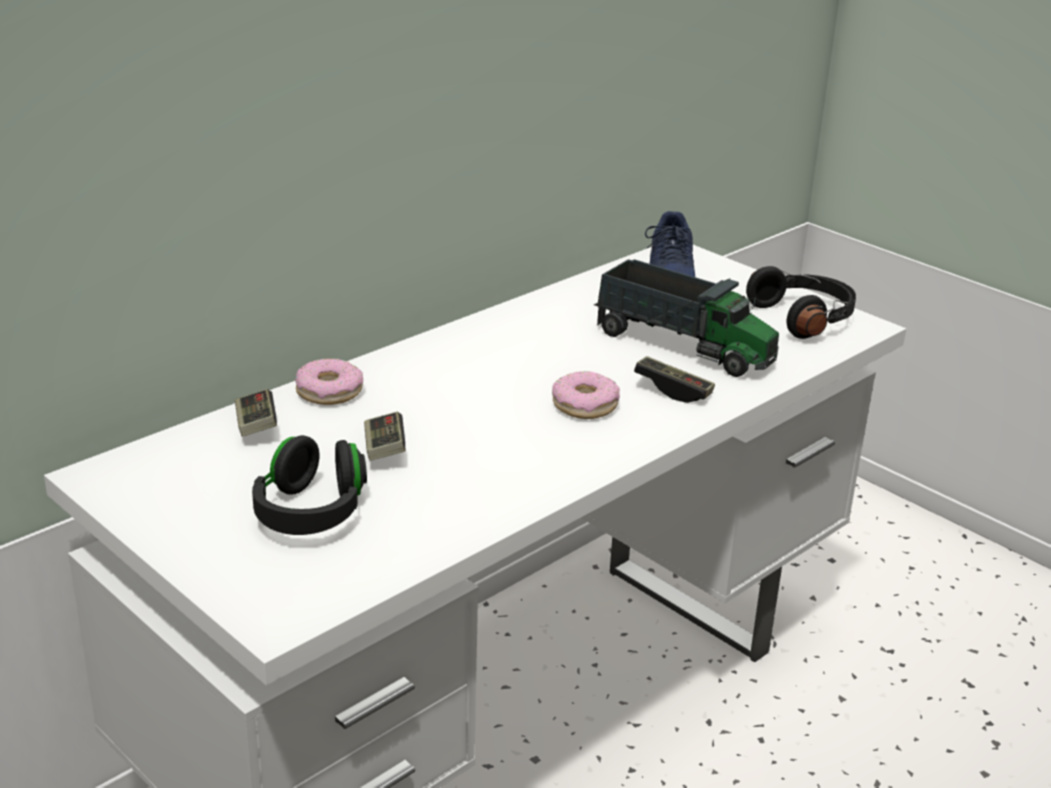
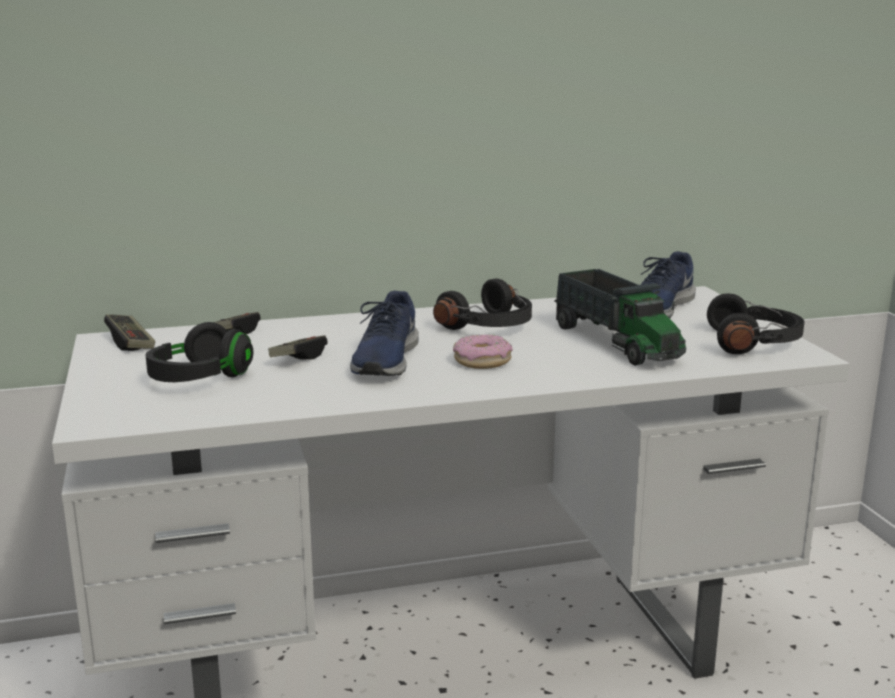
camera: 30 degrees right, 10 degrees down
(329, 391) = (308, 325): donut -> none
(483, 429) = (385, 360): none -> blue shoe
(533, 348) = (490, 326): none -> black headphones
(673, 390) = (568, 364): game controller -> game controller (130, 343)

